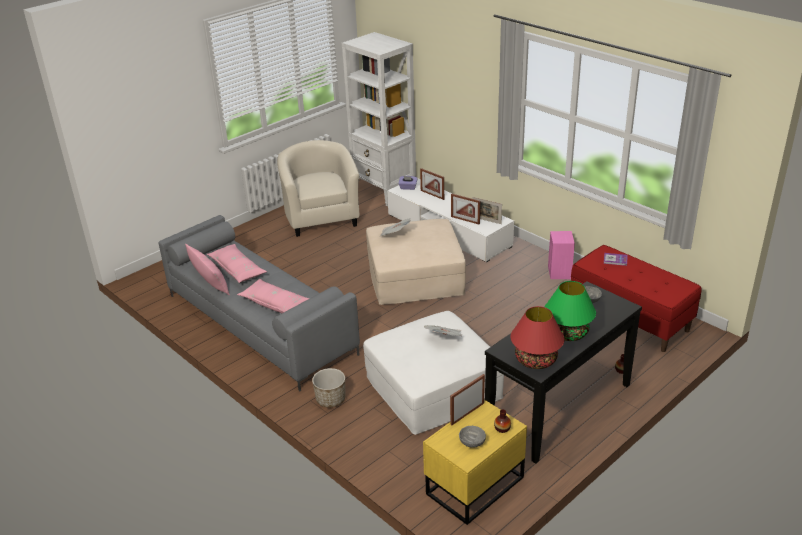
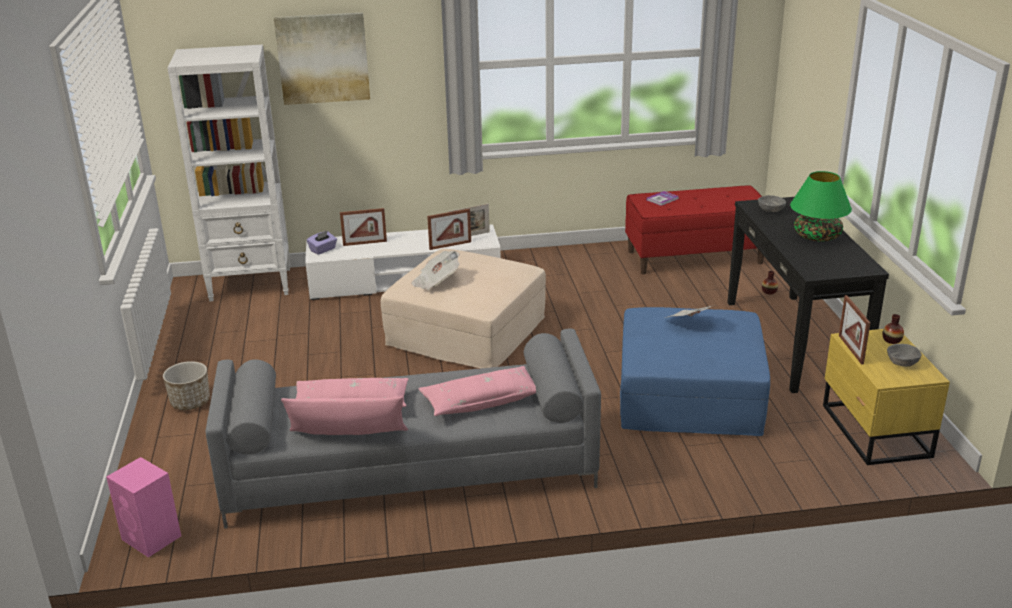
camera: 55 degrees left, 5 degrees down
(321, 217) = (231, 343): beige armchair -> none
(330, 399) = (638, 470): planter -> planter (190, 402)
(434, 387) = (689, 395): white ottoman -> blue ottoman
(442, 64) = (323, 58): none -> picture
(535, 360) = (848, 264): red table lamp -> none
(559, 273) = (575, 257): pink speaker -> pink speaker (152, 538)

